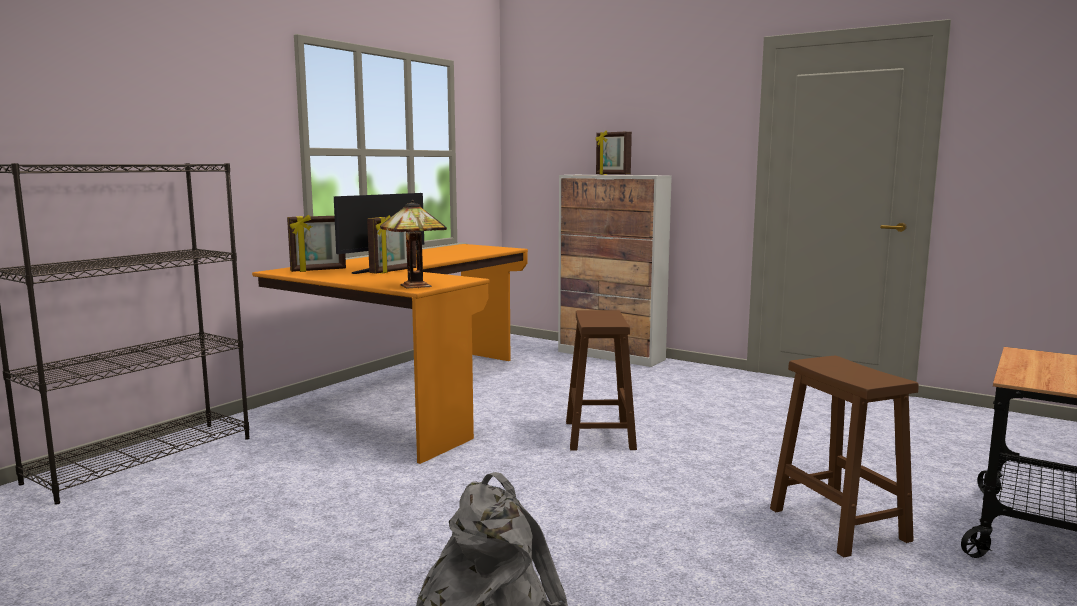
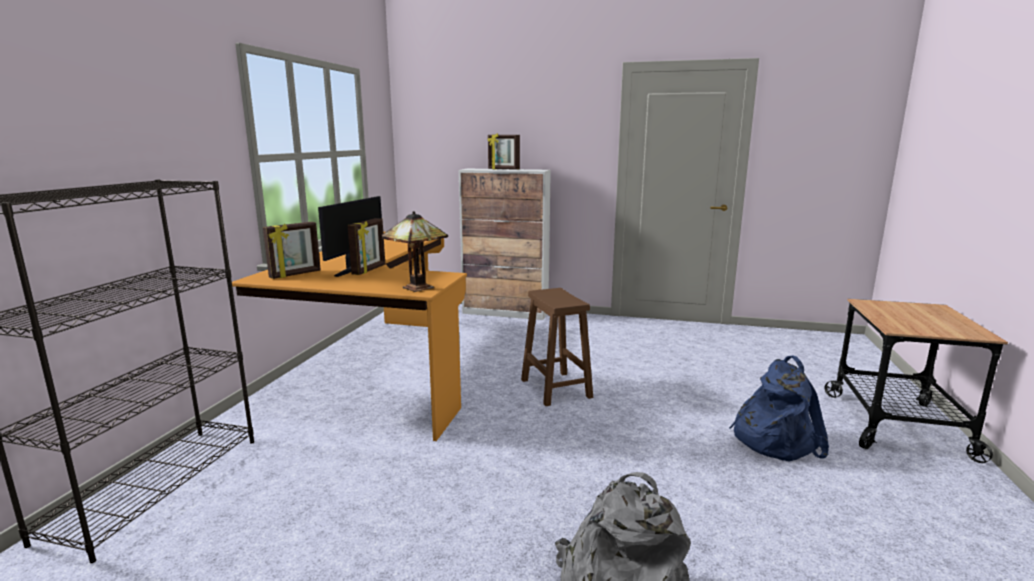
camera: 20 degrees left, 5 degrees up
(840, 525) = (774, 439): brown stool -> blue backpack

